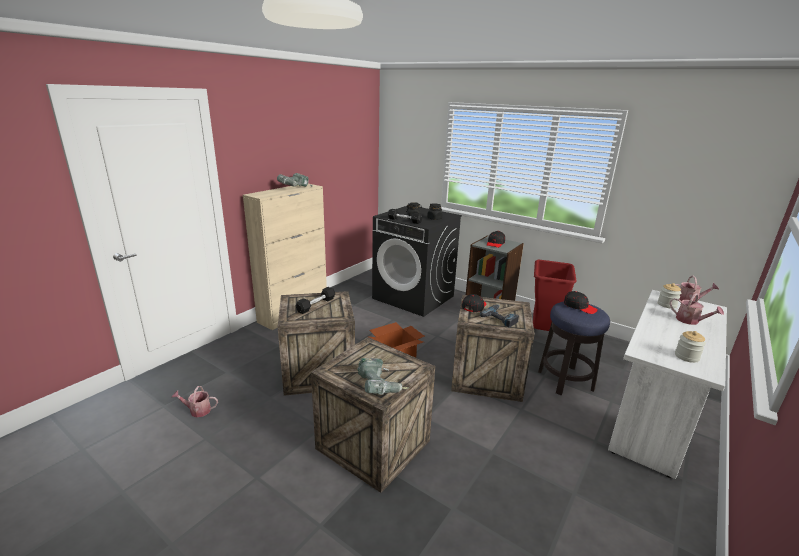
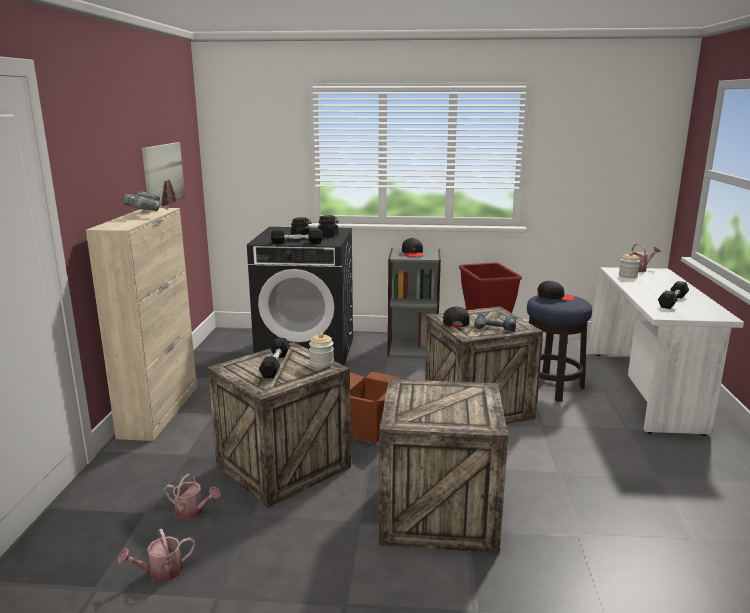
camera: 30 degrees left, 5 degrees down
(332, 161) = (163, 174): none -> picture
(380, 387) = (475, 417): power drill -> none
(674, 342) = (672, 301): none -> black dumbbell
(686, 357) = (695, 309): jar -> jar (321, 363)
(690, 321) = (661, 284): watering can -> watering can (193, 511)

